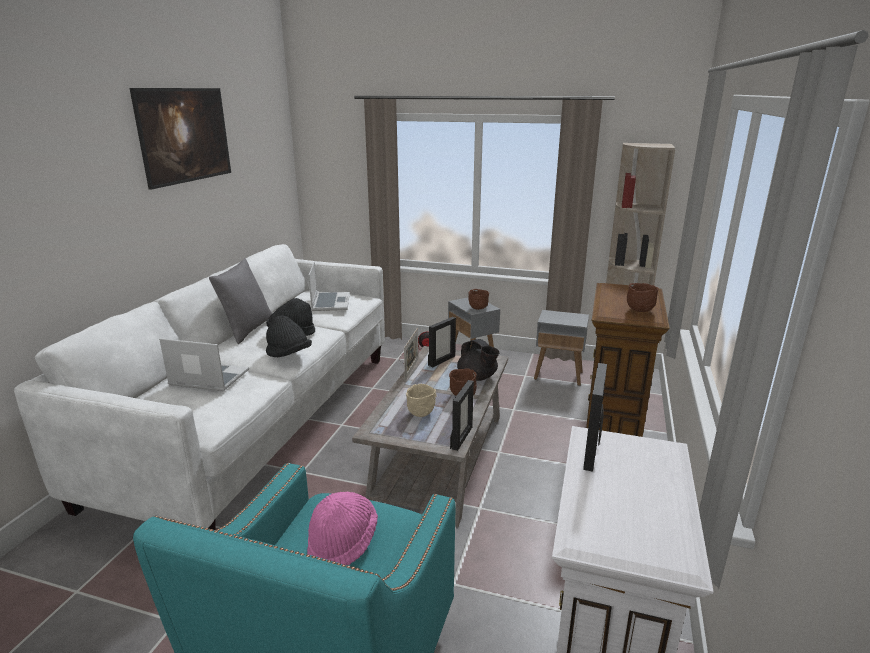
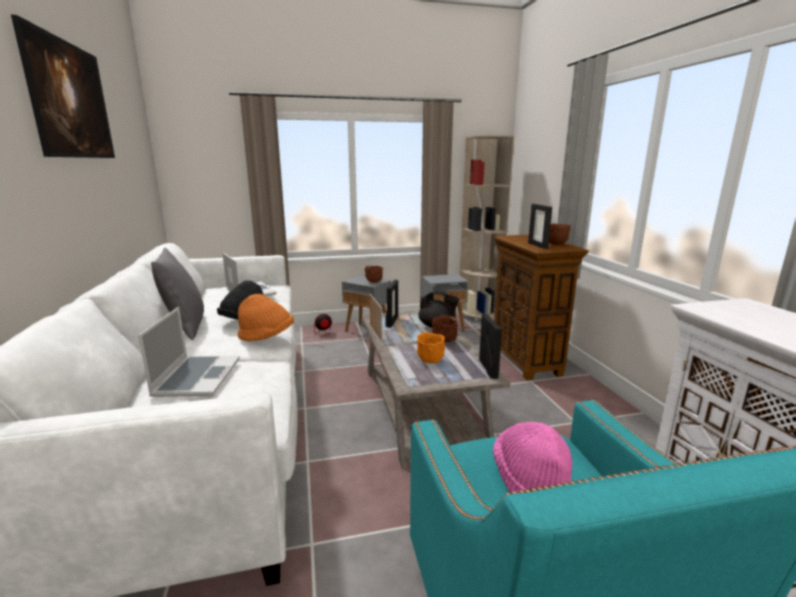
camera: 30 degrees left, 5 degrees down
(208, 378) = (197, 377): laptop -> laptop turned 105 degrees clockwise
(288, 355) = (267, 337): black hat -> orange hat
(421, 413) = (430, 360): beige bowl -> orange bowl
(592, 451) = (722, 312): picture frame -> picture frame (538, 245)

